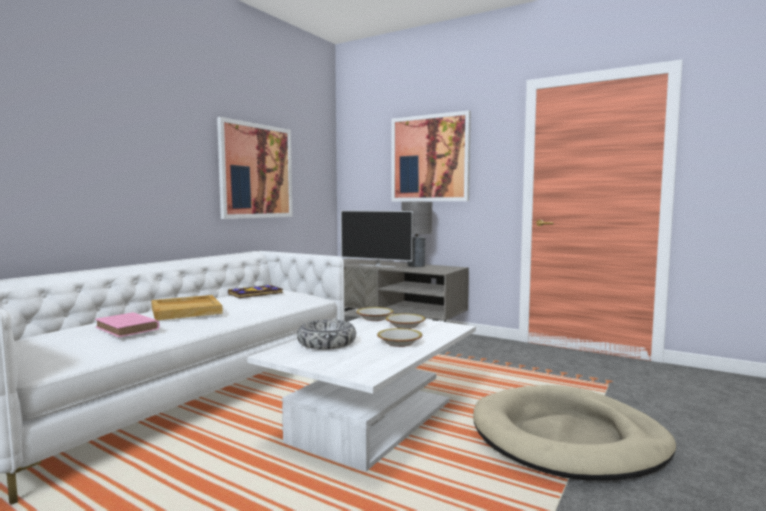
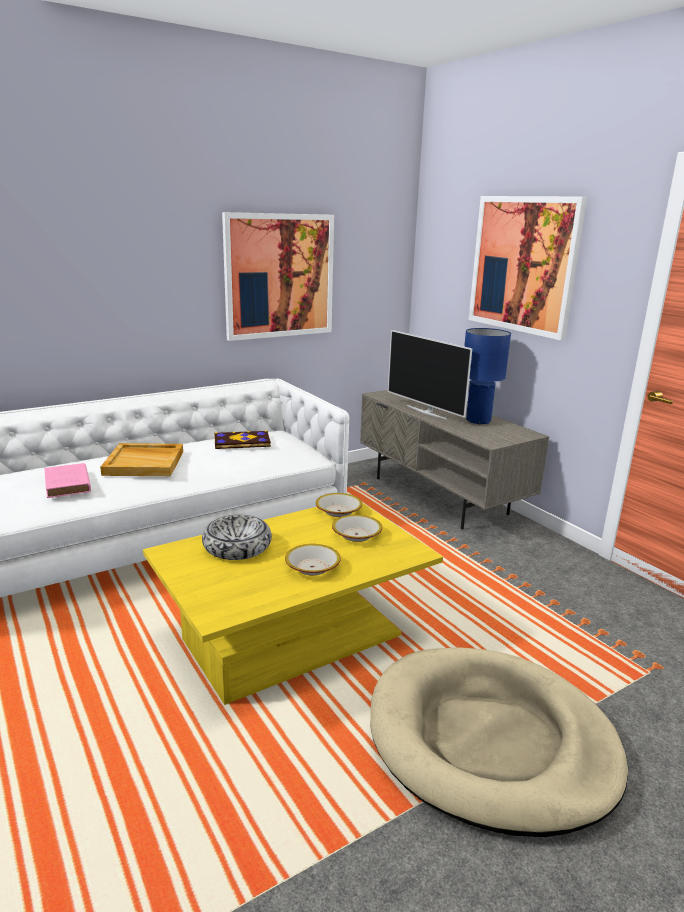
camera: 25 degrees right, 15 degrees up
(374, 420) = (293, 637): white coffee table -> yellow coffee table
(416, 266) = (478, 420): grey table lamp -> blue table lamp

